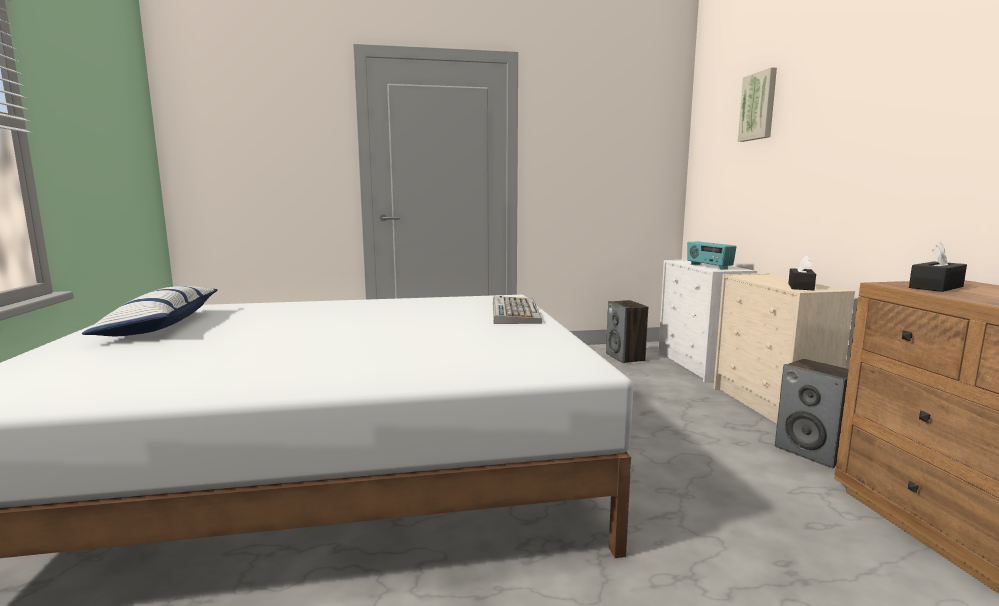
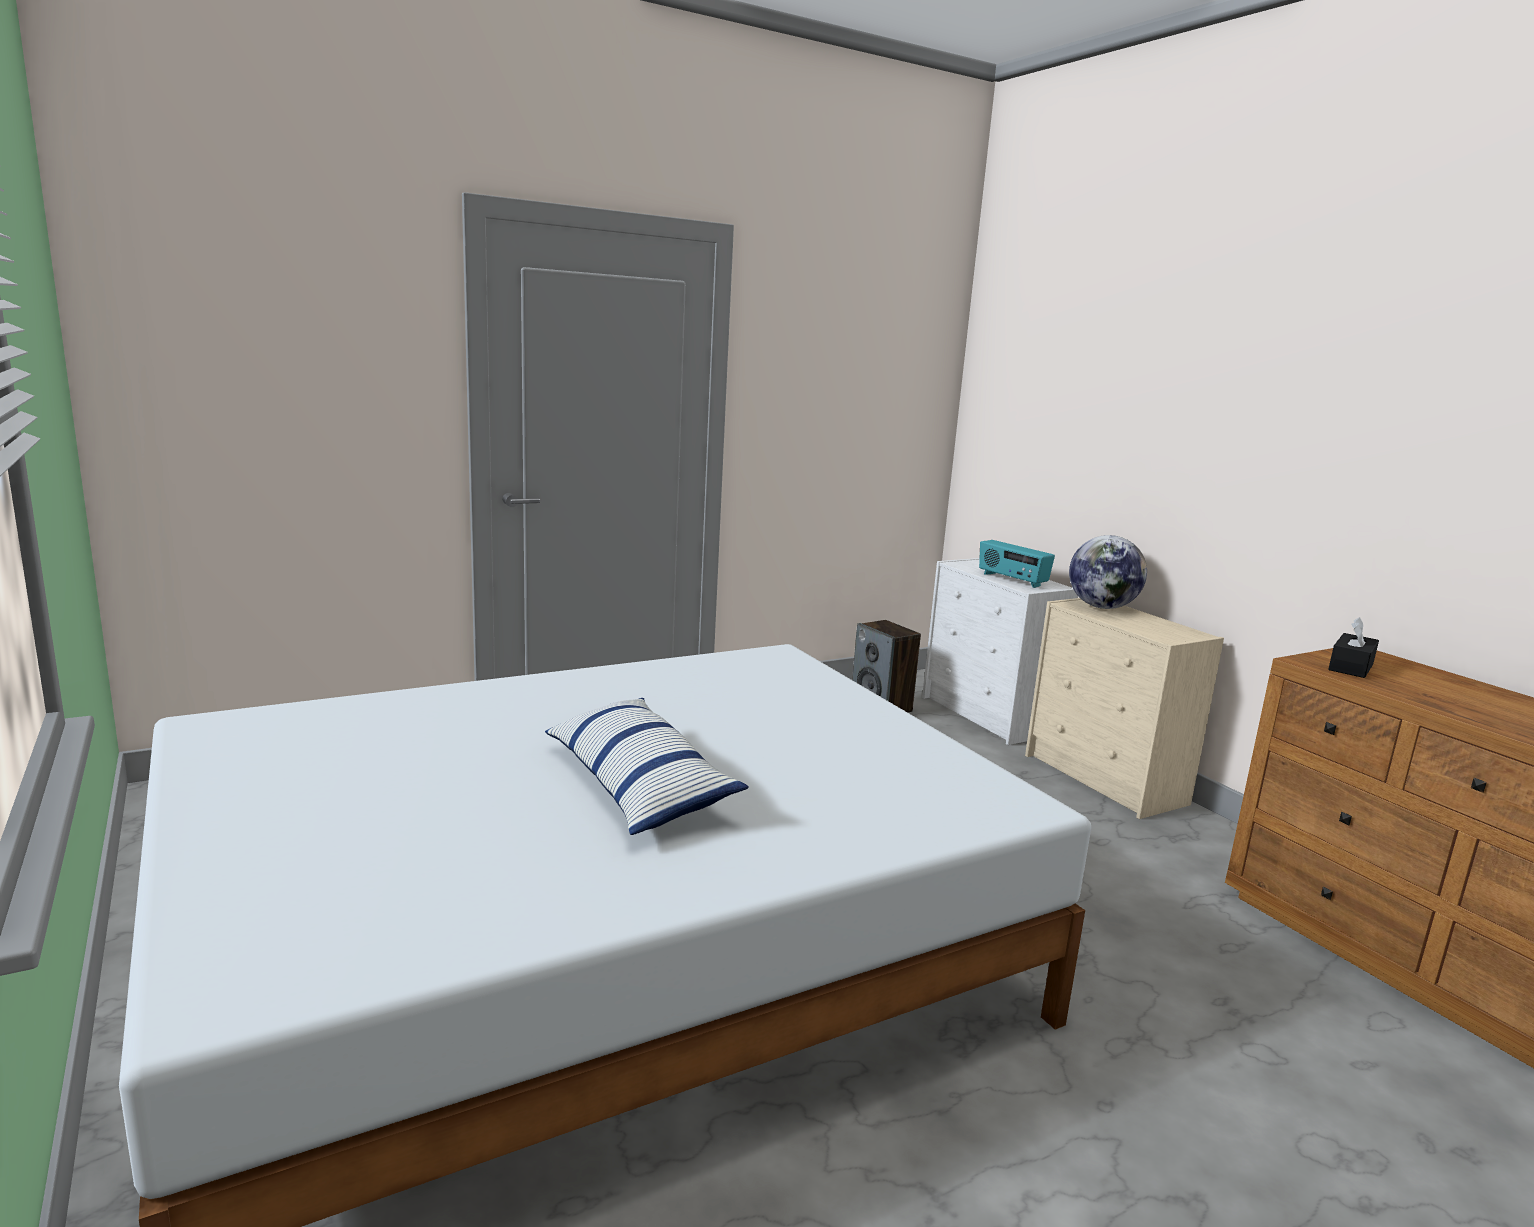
camera: 20 degrees left, 5 degrees up
(161, 325) = (301, 769): pillow -> pillow (637, 784)
(514, 312) = (824, 691): keyboard -> none
(759, 106) = (1088, 358): picture -> none
(764, 277) = (1101, 607): none -> globe
(800, 287) = (1161, 631): black tissue box -> none
(813, 452) = (1182, 844): speaker -> none

